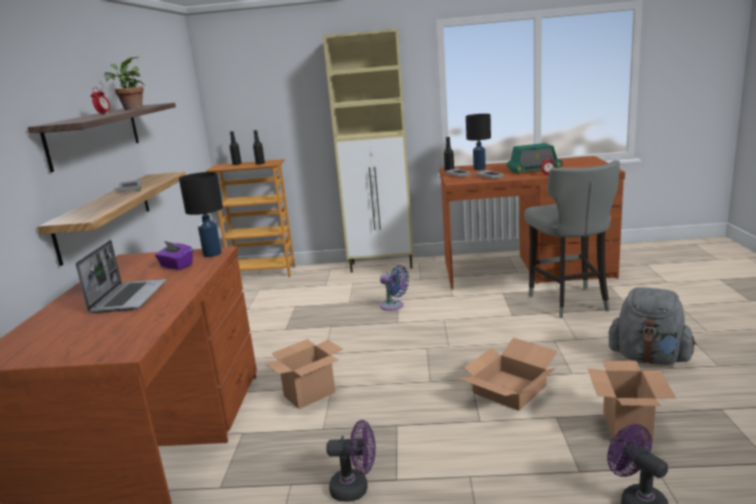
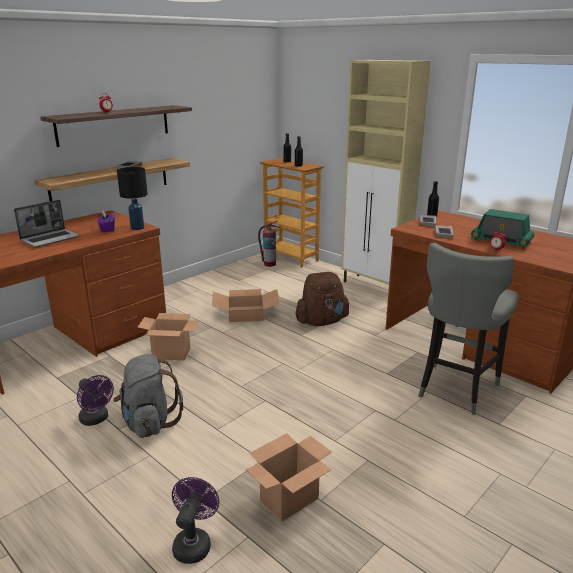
camera: 40 degrees right, 5 degrees up
(131, 109) = (143, 109): potted plant -> none
(252, 285) = (269, 264): none -> fire extinguisher
(394, 306) = (321, 322): blue fan -> brown backpack
(479, 169) = (461, 223): black table lamp -> none
(509, 388) = (274, 422): cardboard box -> cardboard box (246, 313)
(649, 358) = (417, 470): grey backpack -> grey backpack (149, 423)

